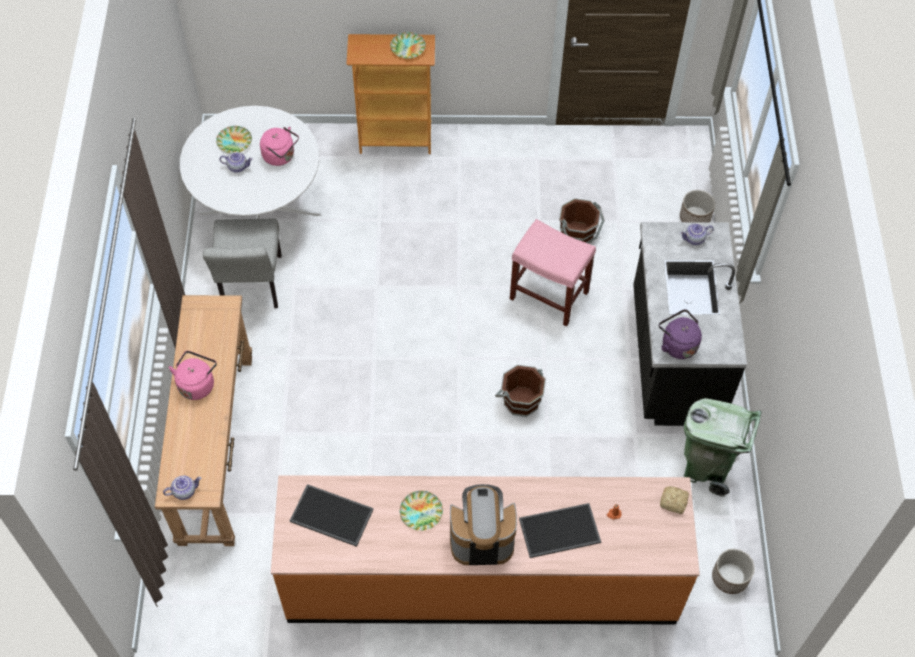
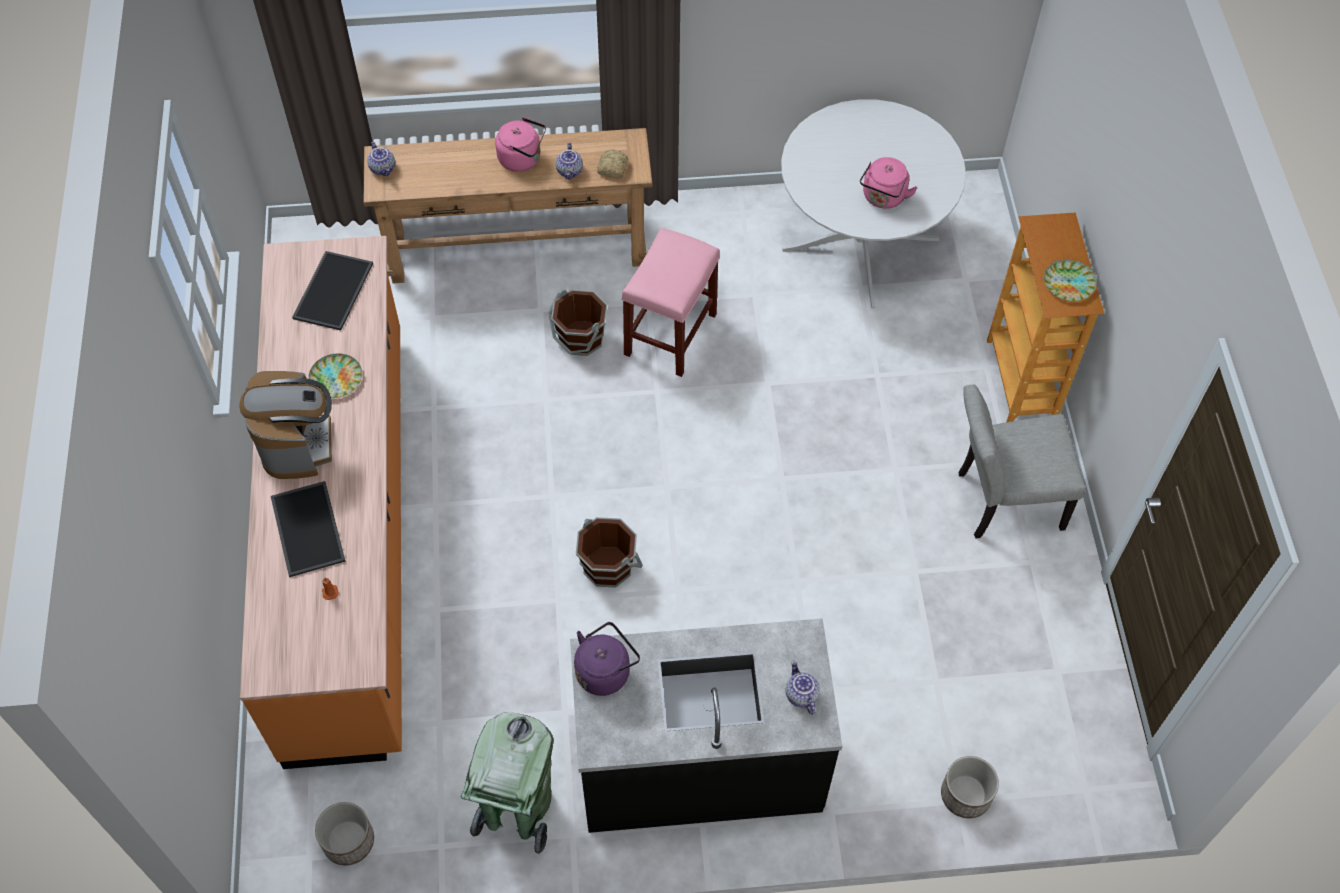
camera: 85 degrees right, 0 degrees up
(234, 142) = (897, 148): plate -> none
(238, 166) = (857, 157): teapot -> teapot (570, 171)
(251, 287) = (745, 251): grey chair -> grey chair (1001, 501)
(548, 295) = (785, 590): pink stool -> pink stool (670, 333)
(578, 234) = (900, 625): brown bucket -> brown bucket (580, 338)
(674, 502) = (346, 665): bread -> bread (612, 169)

